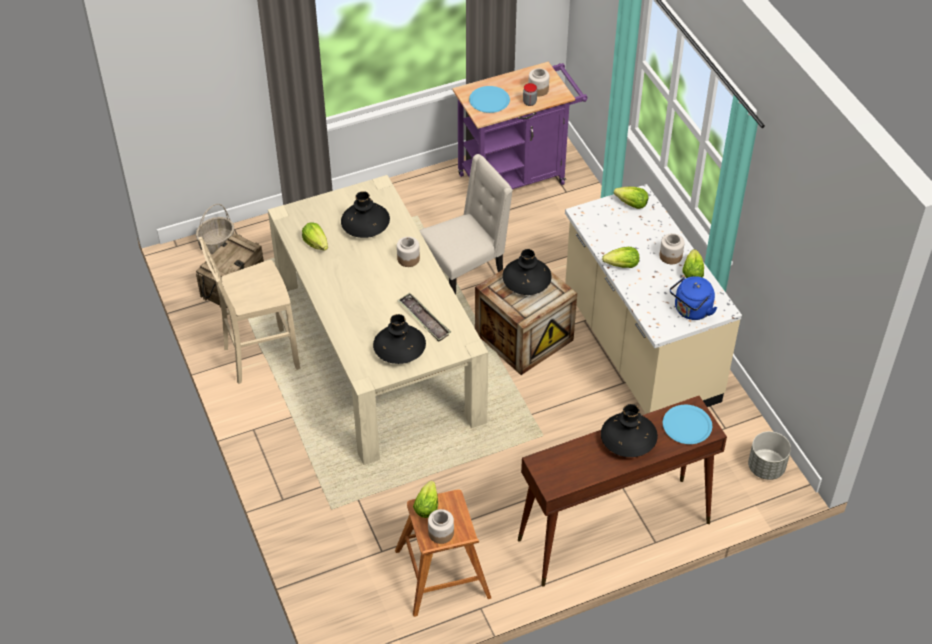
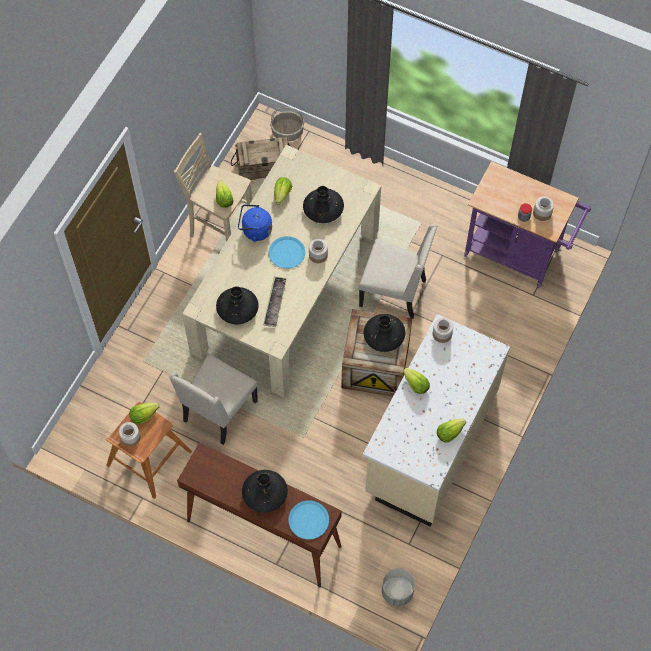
camera: 50 degrees right, 15 degrees up
(450, 484) = (218, 412): none -> beige chair
(489, 100) = (501, 192): blue plate -> blue plate (286, 253)
(631, 204) = (480, 351): lettuce -> lettuce (224, 199)
(671, 256) = (453, 409): jar -> jar (442, 334)
(691, 311) = (413, 456): blue kettle -> blue kettle (255, 230)

